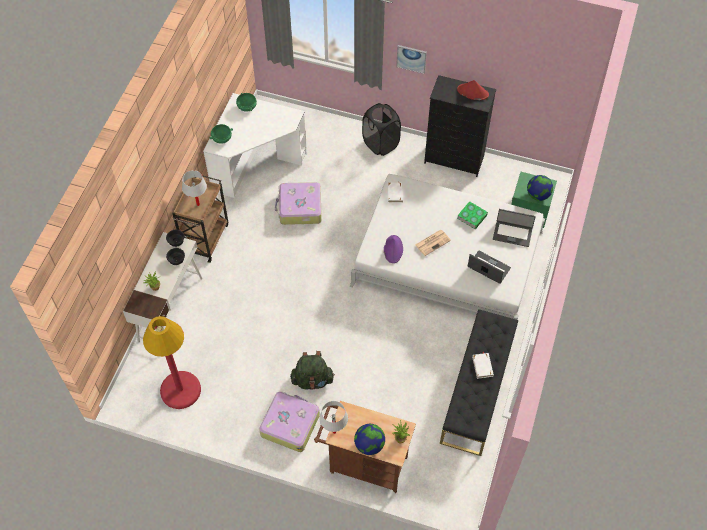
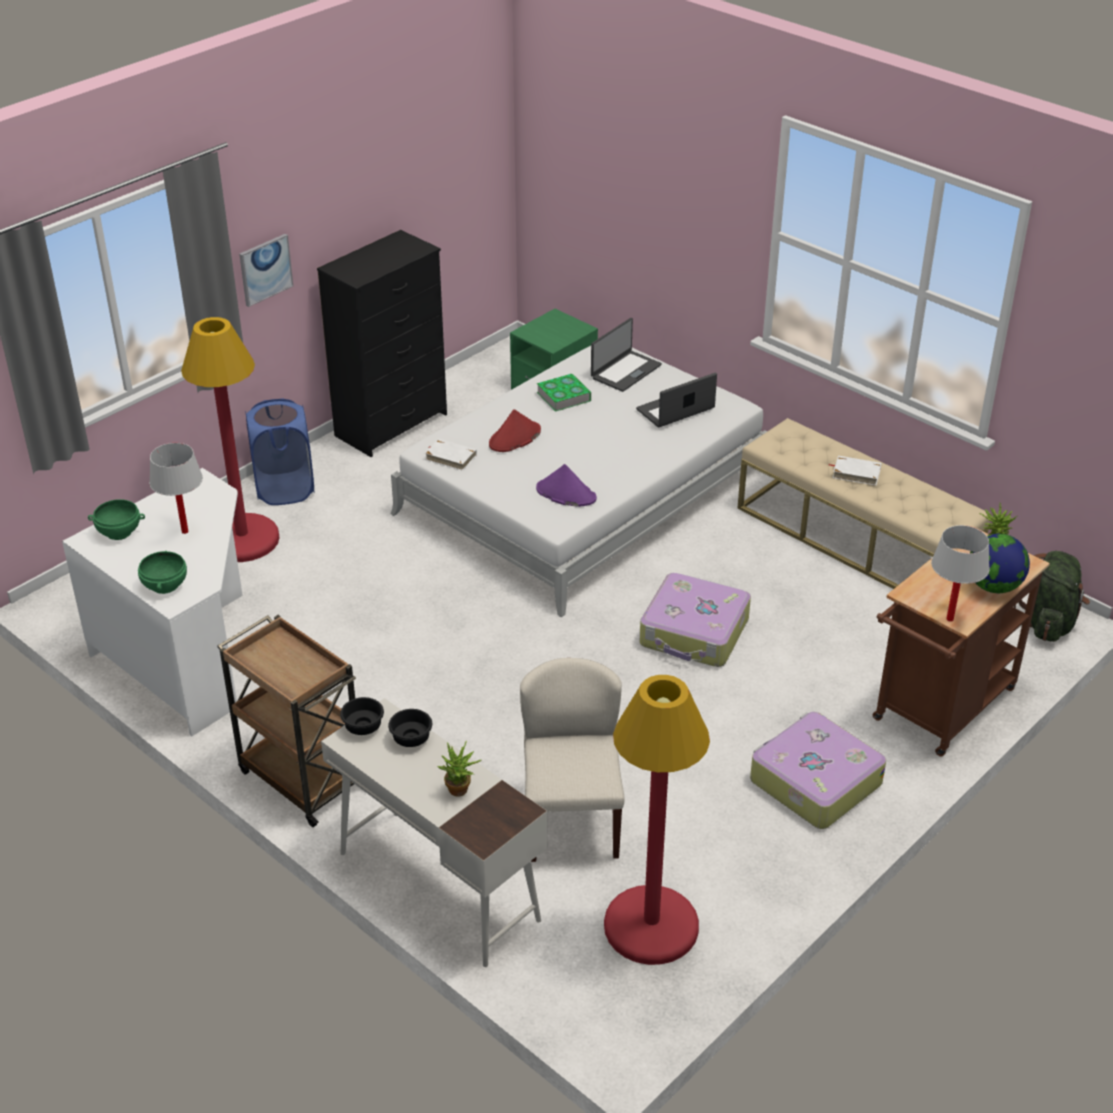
camera: 65 degrees left, 20 degrees down
(198, 204) = (297, 666): white table lamp -> white table lamp (185, 531)
(225, 340) = (571, 820): none -> beige chair
(299, 208) = (339, 626): suitcase -> suitcase (694, 633)
(312, 380) = (733, 723): green backpack -> green backpack (1047, 623)
(337, 146) = (242, 539): none -> red floor lamp
(380, 143) = (284, 489): black laundry basket -> blue laundry basket
(433, 242) = (584, 448): newspaper -> none
(472, 92) = (386, 249): red hat -> red hat (514, 438)
(477, 390) = (855, 541): black bench -> beige bench
(538, 195) = (568, 331): globe -> none

